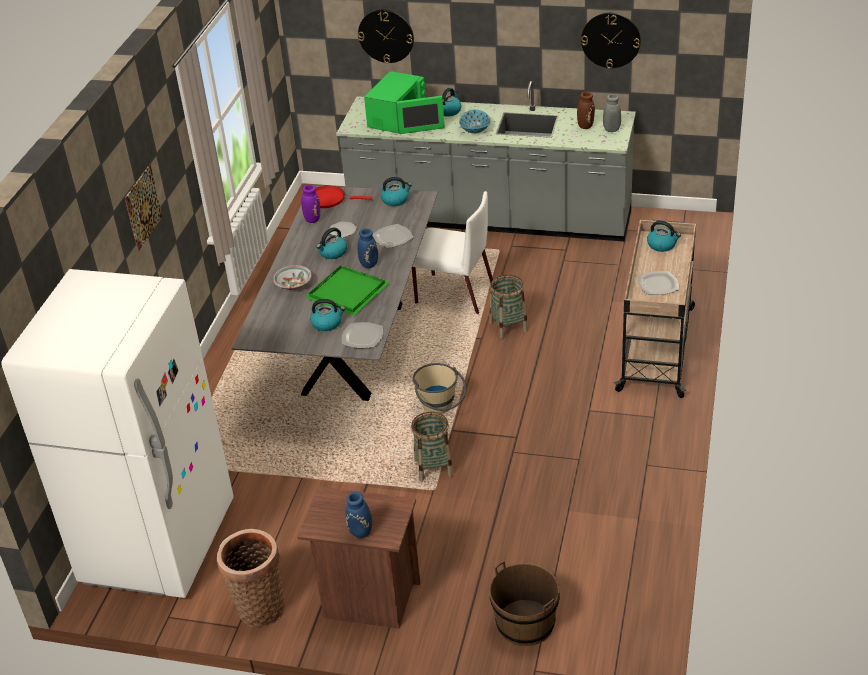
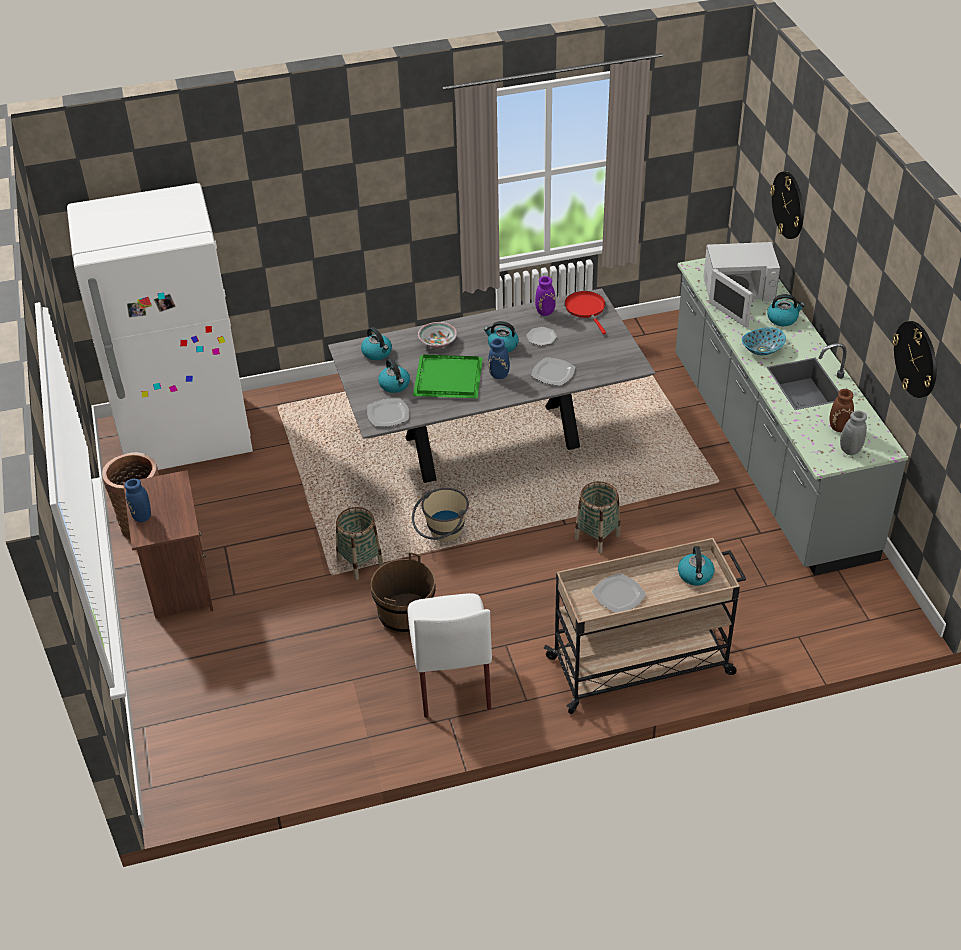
camera: 60 degrees right, 5 degrees up
(143, 207) = (355, 188): picture -> none
(395, 200) = (617, 351): kettle -> kettle (377, 353)
(398, 119) = (737, 291): green microwave -> white microwave
(453, 294) = (620, 477): white chair -> white chair (451, 678)
(525, 624) = (195, 700): brown bucket -> brown bucket (405, 614)

